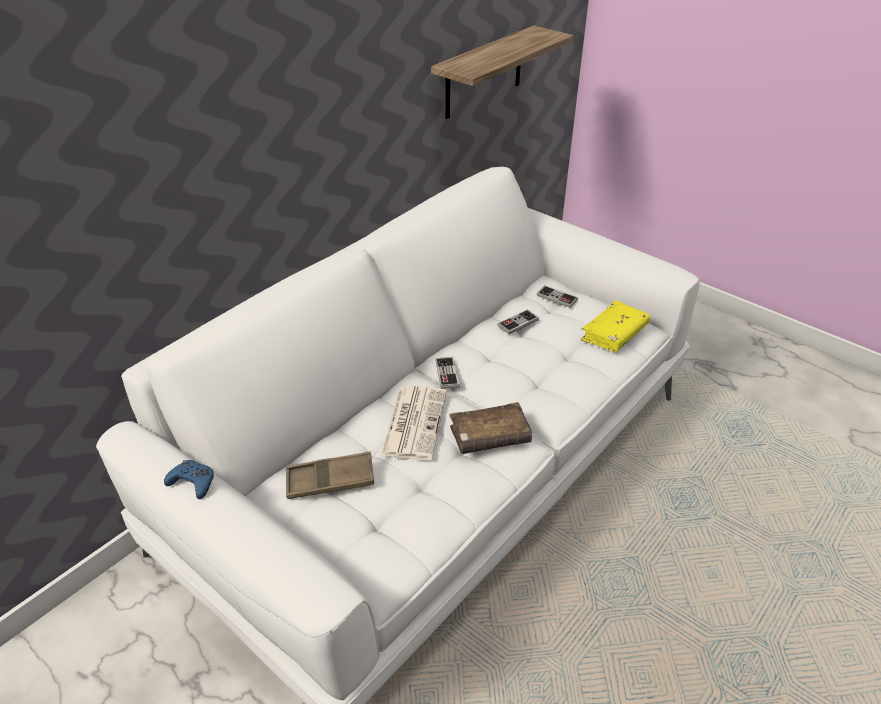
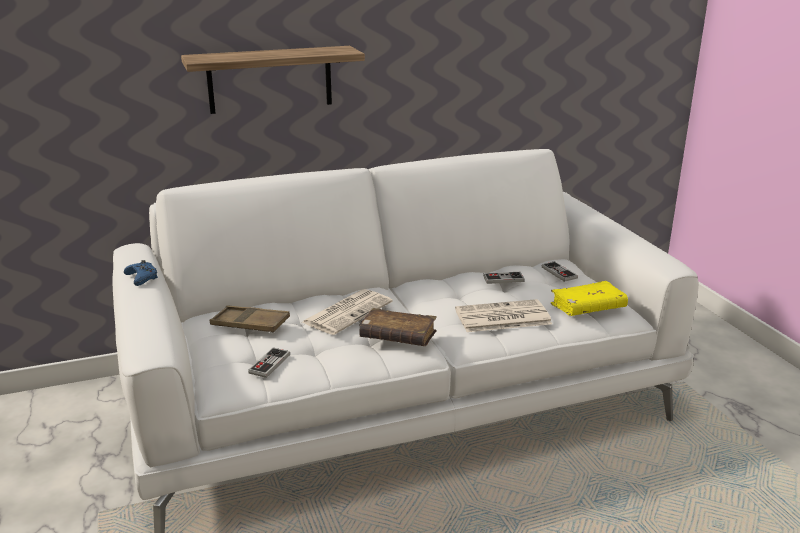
camera: 30 degrees right, 15 degrees down
(447, 374) = (407, 293): game controller -> game controller (269, 364)
(484, 73) = (554, 69): shelf -> shelf (270, 79)
(557, 374) = (501, 317): none -> newspaper

